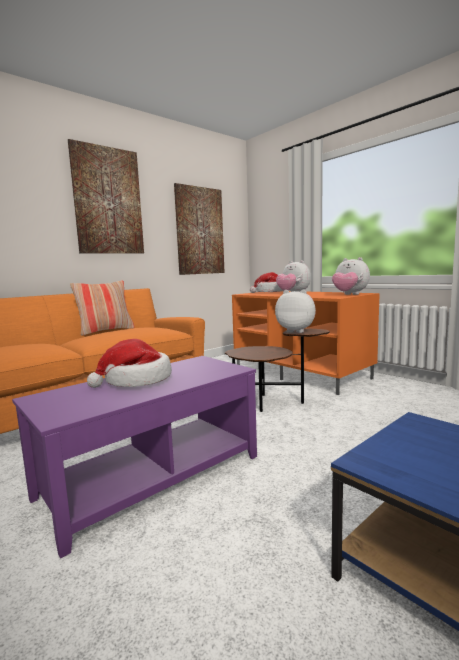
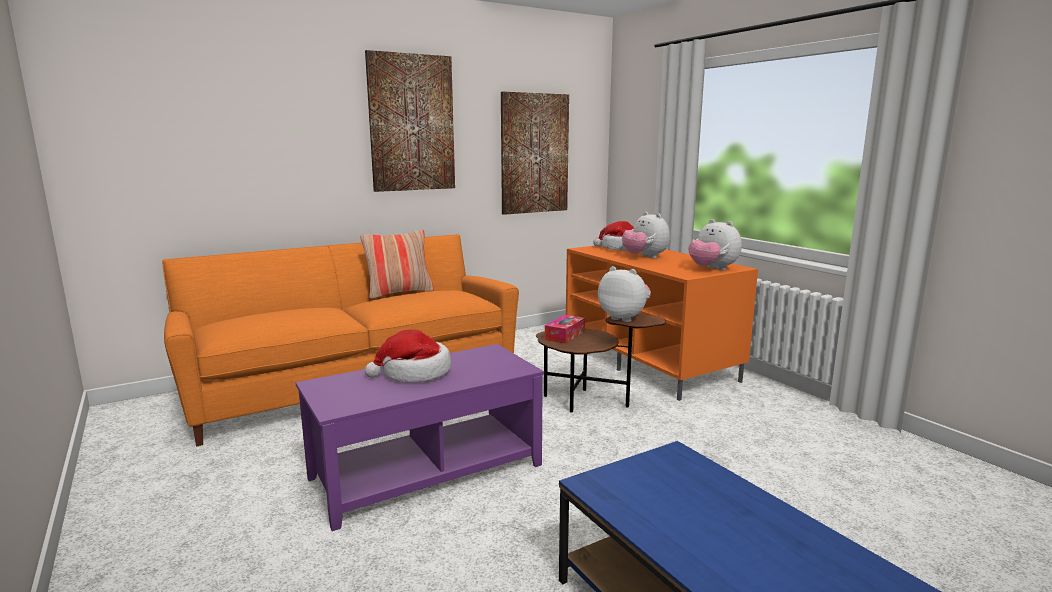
camera: 10 degrees right, 5 degrees up
(248, 351) = (565, 335): none -> tissue box

